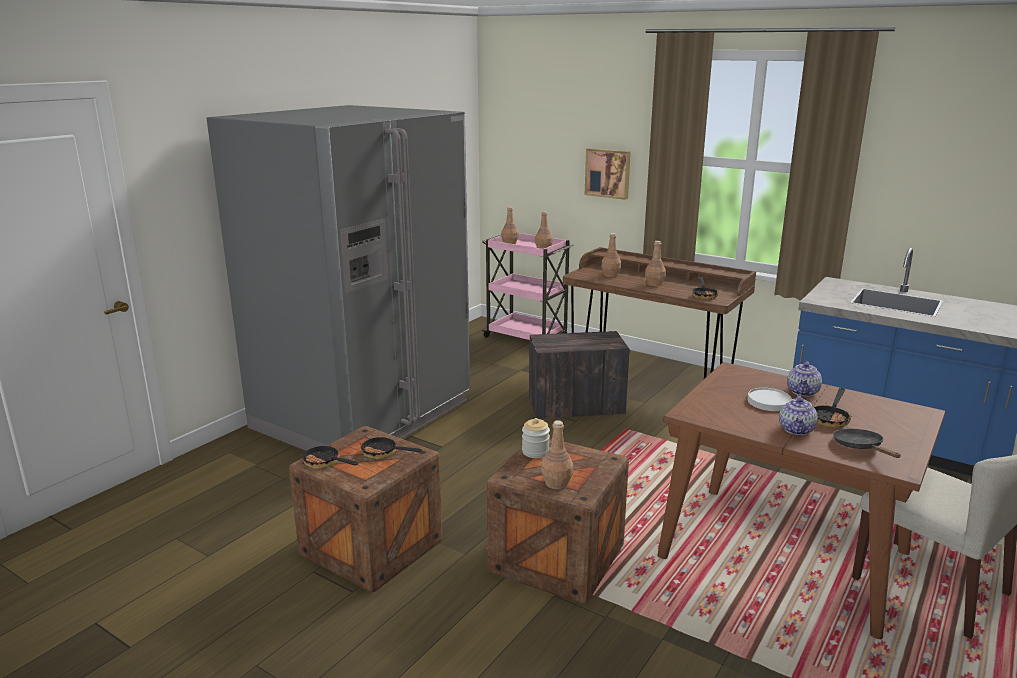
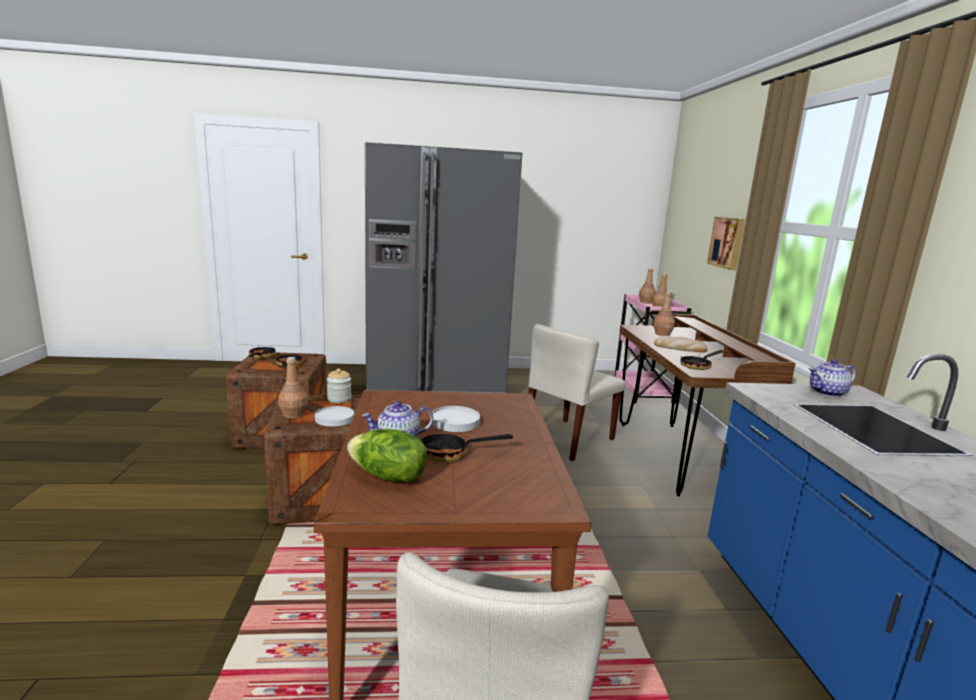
camera: 50 degrees right, 5 degrees down
(574, 405) = (567, 439): crate -> beige chair
(588, 466) = (335, 418): none -> white plate
(654, 284) = (679, 348): brown bottle -> bread
(803, 392) = (508, 433): teapot -> teapot (827, 393)
(860, 447) = (388, 477): black frying pan -> lettuce

